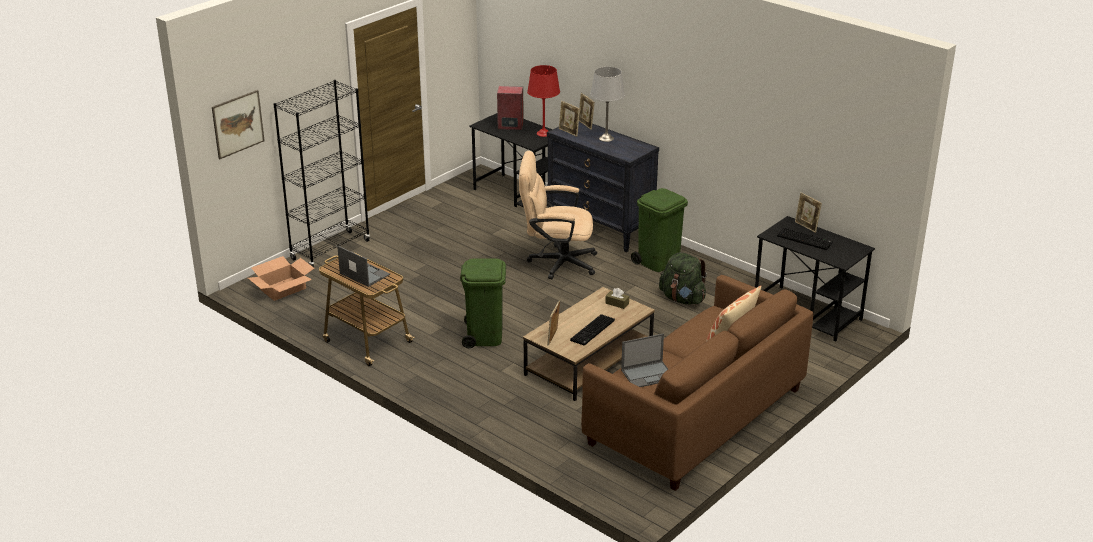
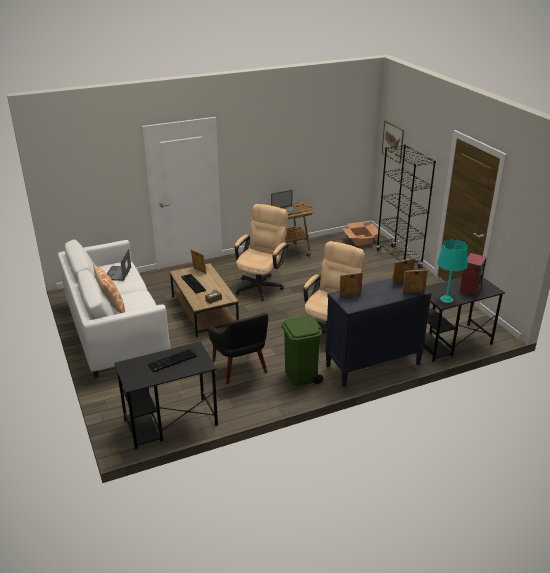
camera: 115 degrees right, 0 degrees up
(484, 336) = (261, 285): green trash can -> beige office chair
(543, 133) = (447, 299): red table lamp -> turquoise table lamp
(606, 138) = (379, 295): grey table lamp -> none
(682, 299) = (241, 369): green backpack -> black armchair
(696, 416) = (115, 330): brown sofa -> white sofa
(806, 227) = (190, 370): picture frame -> picture frame (349, 296)

